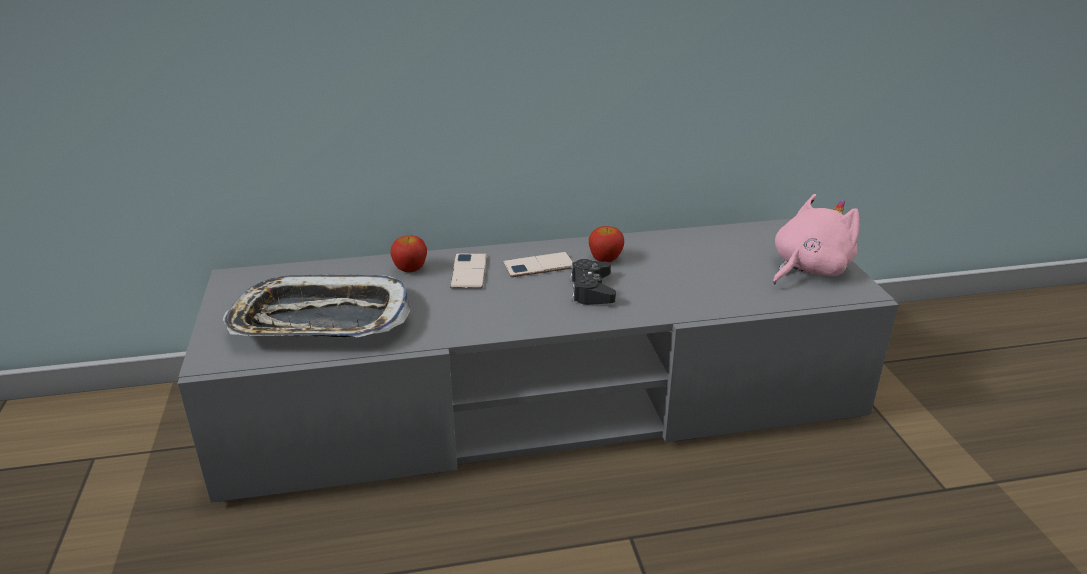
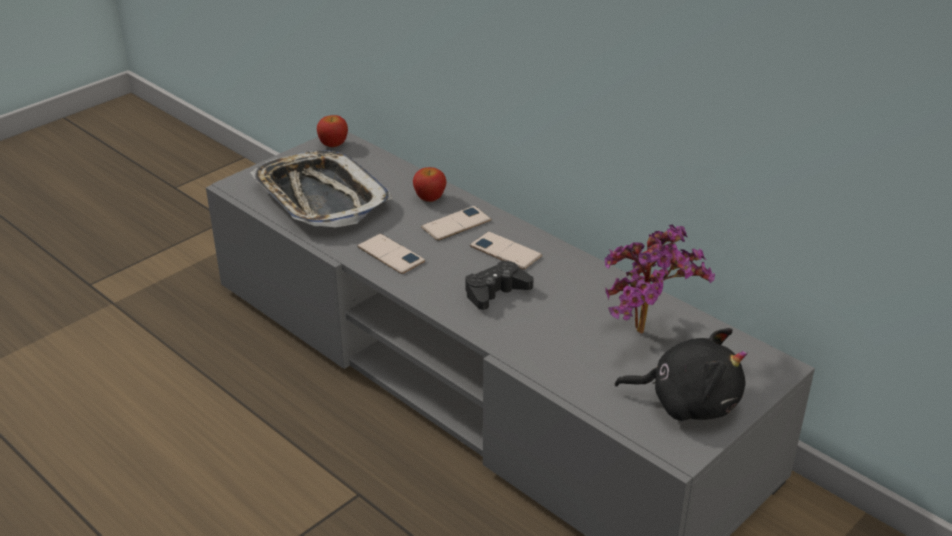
camera: 55 degrees right, 5 degrees up
(471, 317) = (391, 254): none -> phone
(605, 259) = (558, 279): apple -> apple (333, 144)
(715, 254) = (647, 335): none -> potted plant
(808, 269) = (687, 402): pink plush toy -> black plush toy

